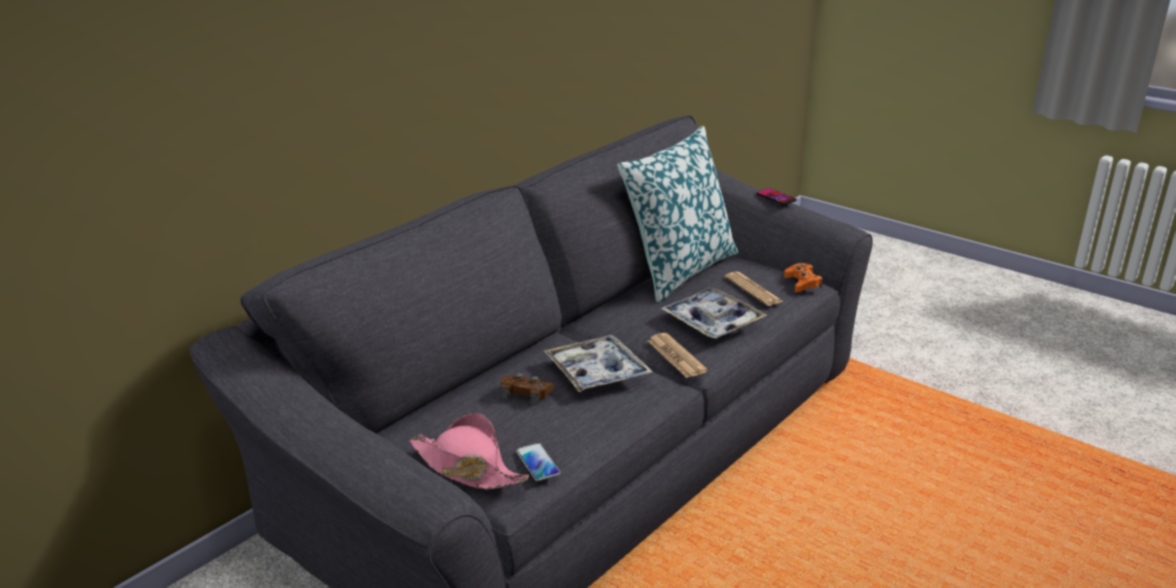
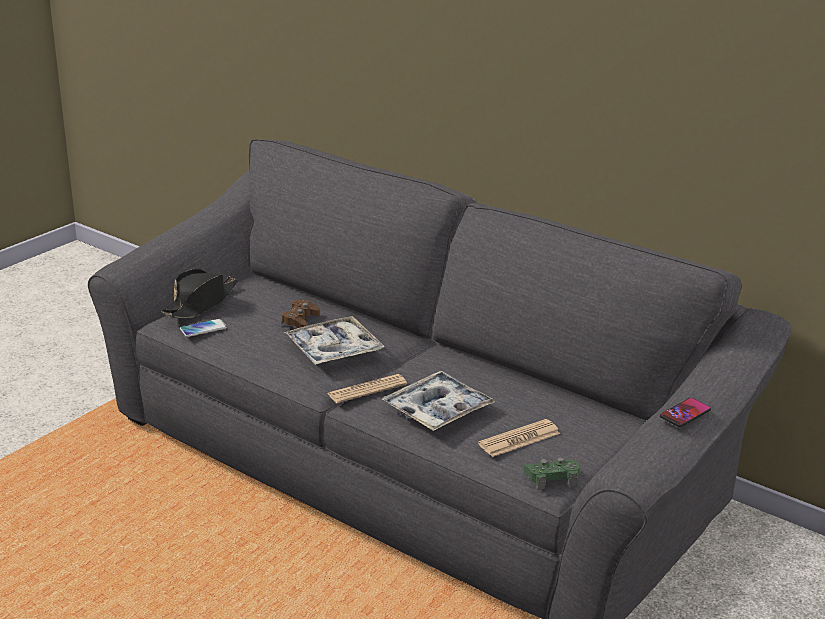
camera: 85 degrees right, 0 degrees up
(466, 468) = (201, 303): pink hat -> black hat
(679, 270) = (560, 396): pillow -> none
(802, 283) = (551, 478): orange game controller -> green game controller

